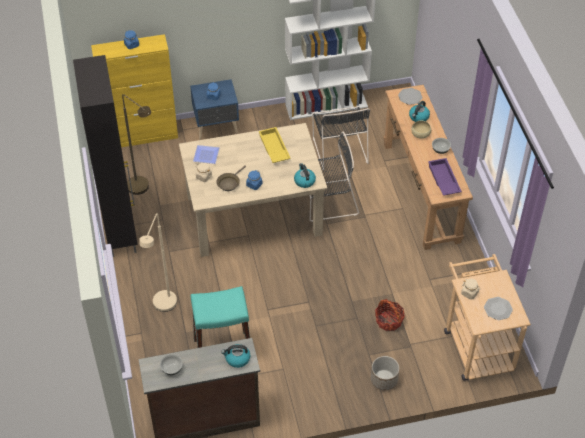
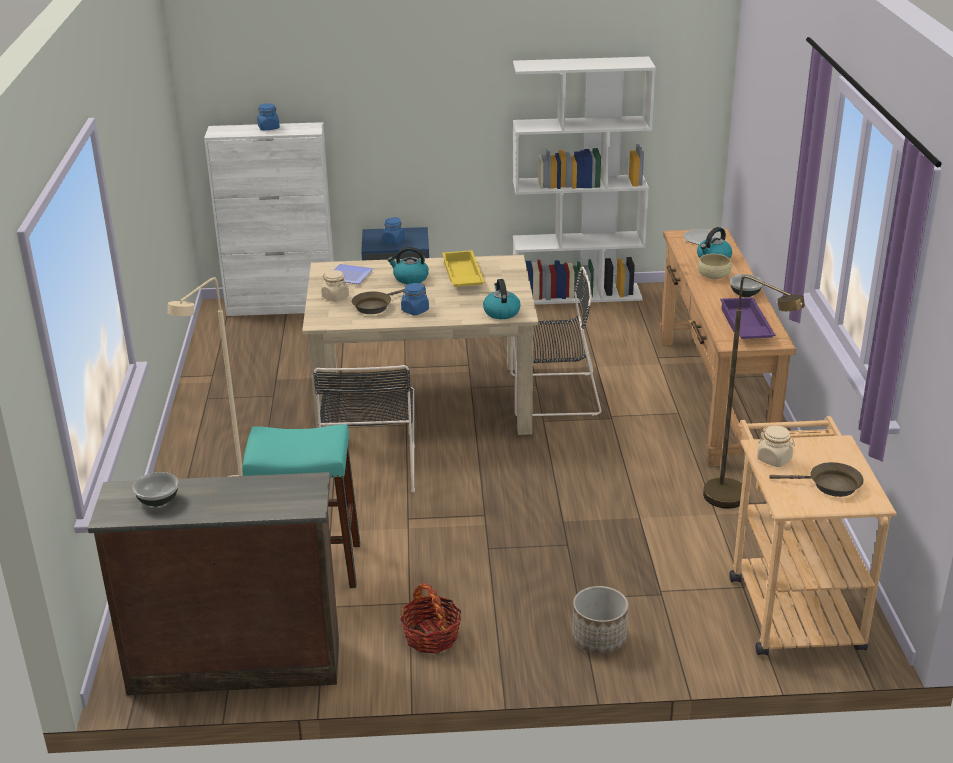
camera: 10 degrees right, 20 degrees down
(121, 231) = (200, 404): black cabinet -> none
(142, 189) = (257, 360): brown floor lamp -> brown floor lamp (735, 501)
(143, 136) = (282, 306): yellow cabinet -> white cabinet
(237, 359) = (289, 498): kettle -> kettle (410, 278)
(339, 149) = (586, 340): black chair -> black chair (370, 467)
(388, 320) = (625, 554): basket -> basket (431, 636)
(498, 309) = (829, 485): plate -> brown frying pan

